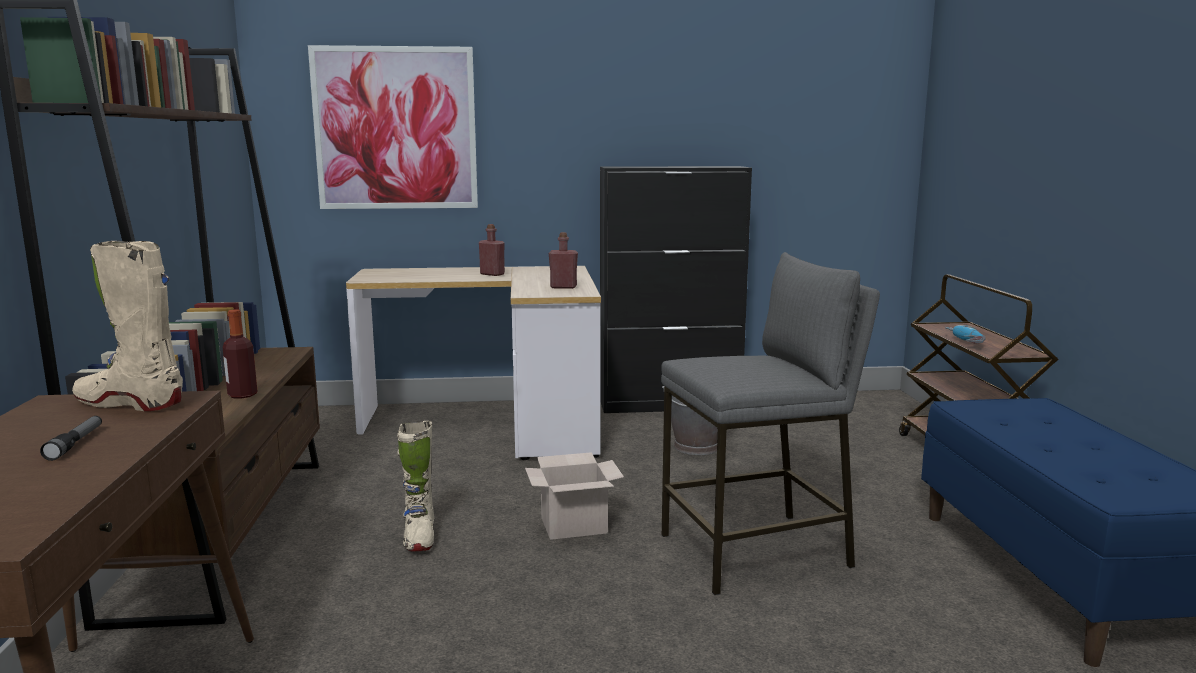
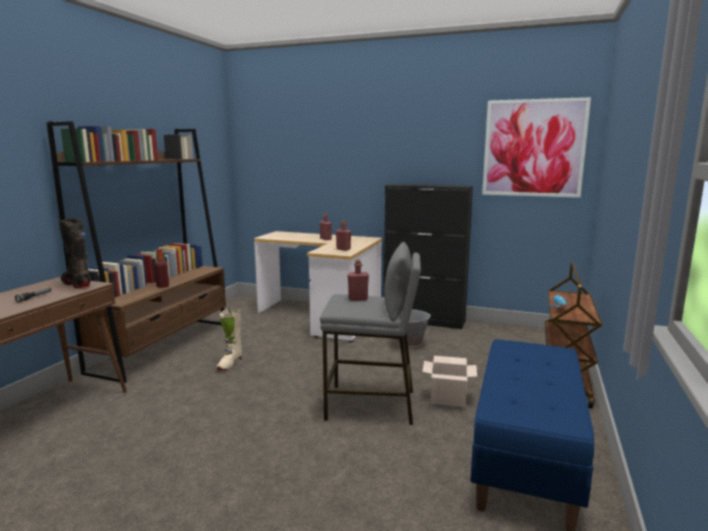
camera: 25 degrees right, 0 degrees up
(130, 403) = (76, 284): beige boot -> black boot
(395, 129) = (293, 162): picture -> picture (533, 148)
(575, 525) = (301, 373): cardboard box -> cardboard box (449, 398)
(731, 362) = (358, 299): none -> red bottle

